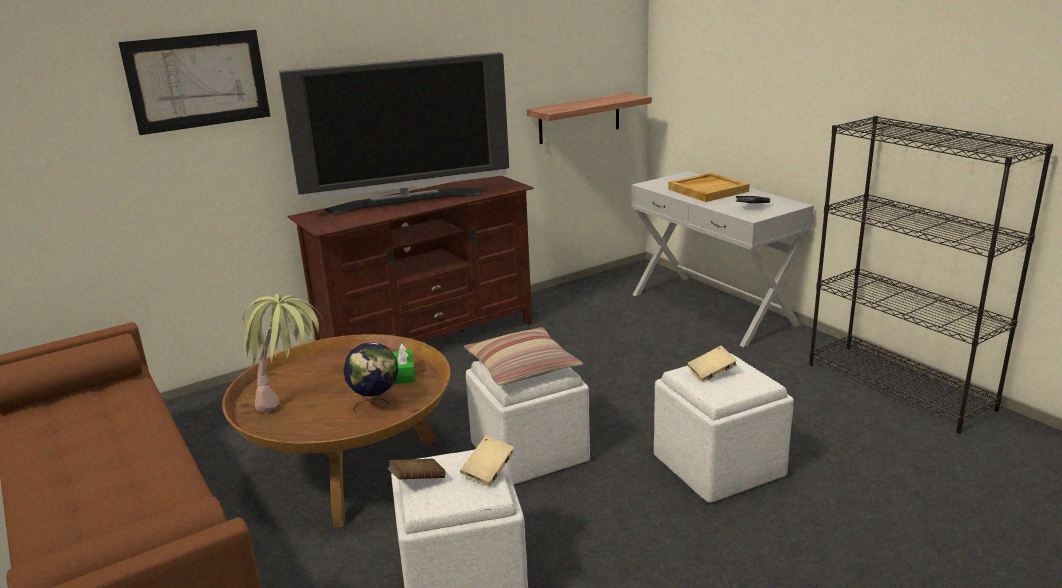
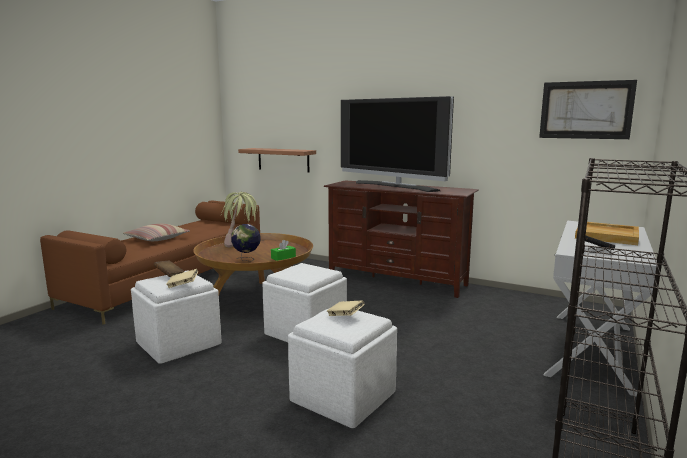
camera: 60 degrees right, 10 degrees down
(198, 81) = (317, 103): picture -> picture (585, 110)
(522, 367) = (303, 272): pillow -> pillow (157, 239)
(579, 118) = (565, 165): shelf -> shelf (283, 160)

